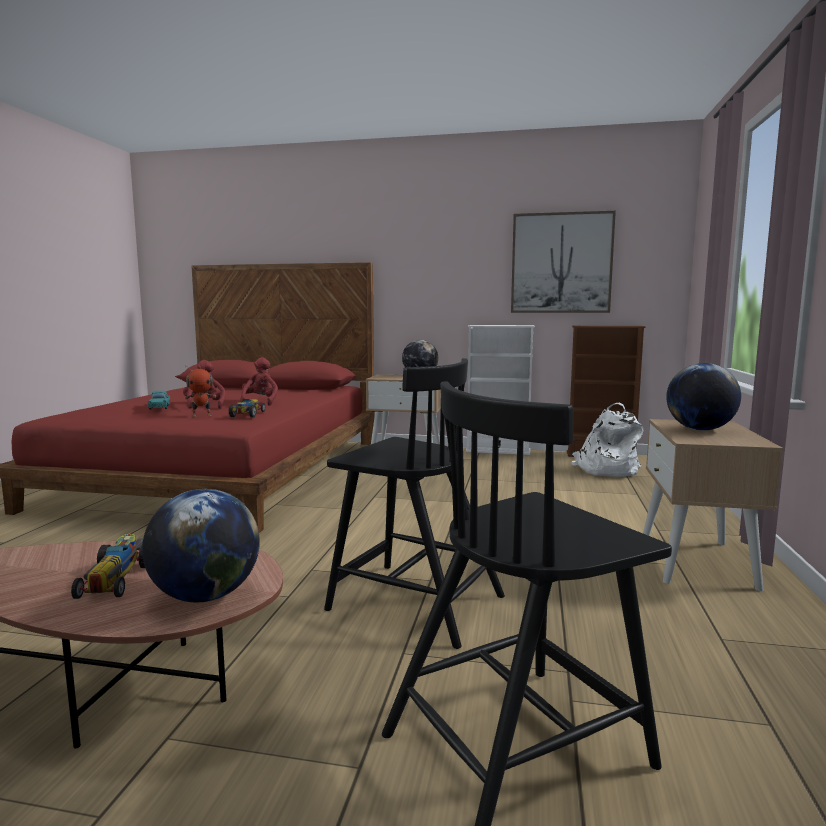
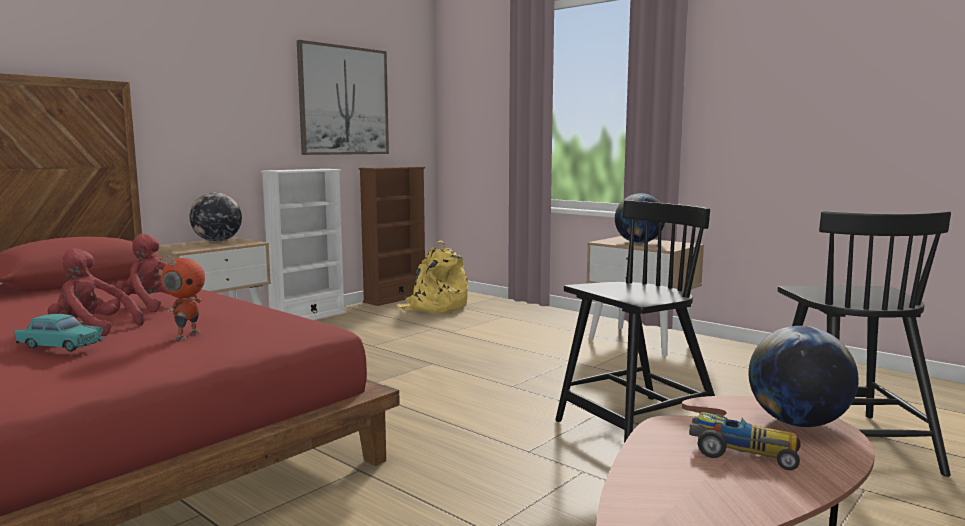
camera: 60 degrees left, 0 degrees up
(247, 415) = (248, 318): toy car -> none
(606, 470) = (435, 307): white backpack -> yellow backpack

